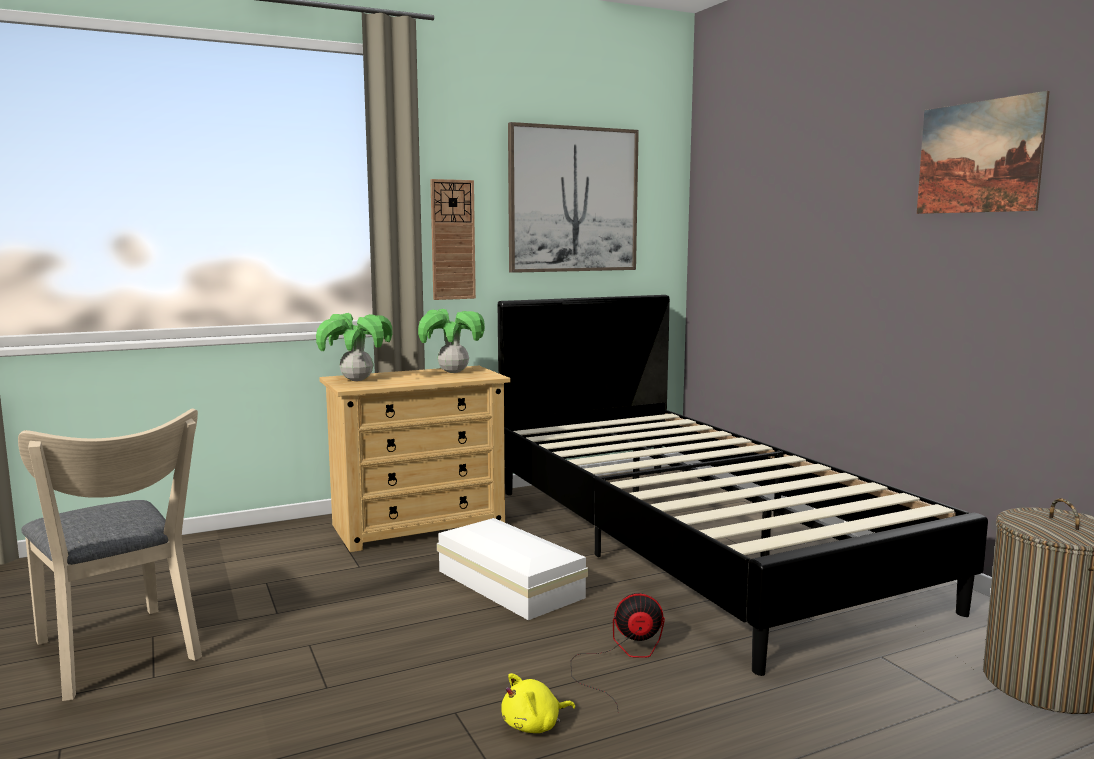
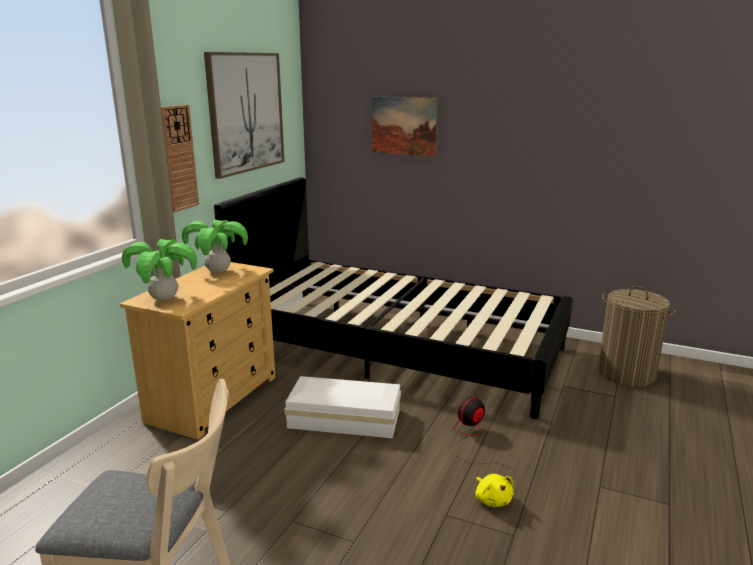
camera: 40 degrees left, 10 degrees up
(534, 725) = (492, 499): yellow plush toy -> yellow plush toy turned 45 degrees counterclockwise
(978, 157) = (549, 97): picture -> picture (404, 126)

